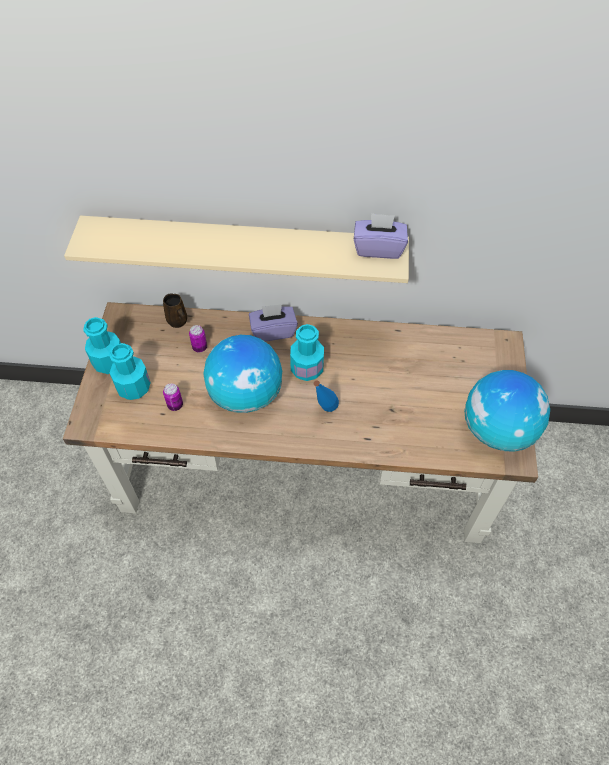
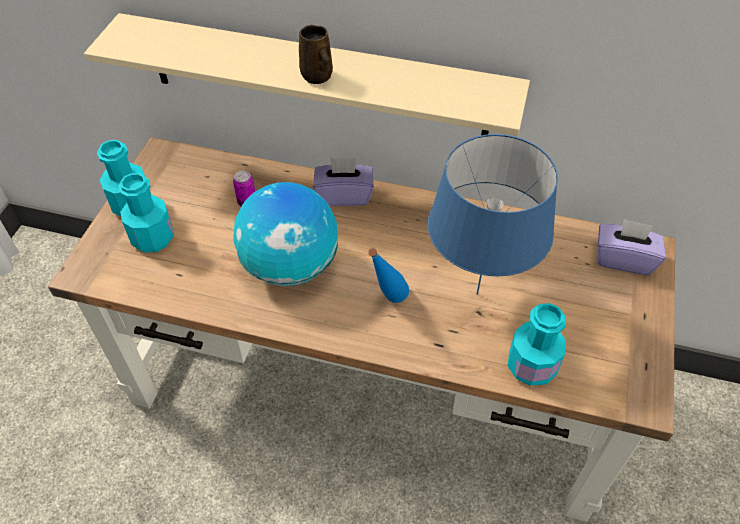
camera: 10 degrees right, 5 degrees down
(175, 405) = (198, 266): can -> none
(178, 321) = (228, 169): brown mug -> brown mug (317, 77)
(307, 369) = (376, 246): turquoise bottle -> turquoise bottle (531, 366)
(378, 248) = (486, 89): purple tissue box -> purple tissue box (623, 259)
(388, 396) = (477, 294): none -> blue table lamp
(497, 430) = (623, 361): globe -> none

